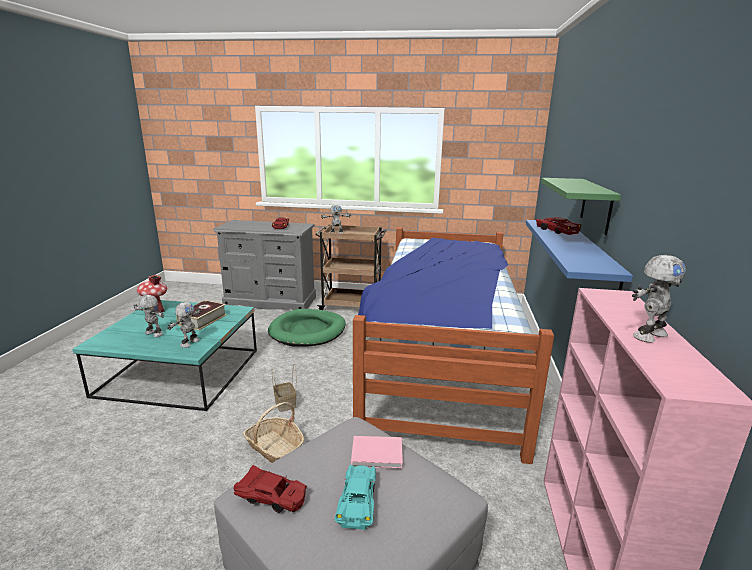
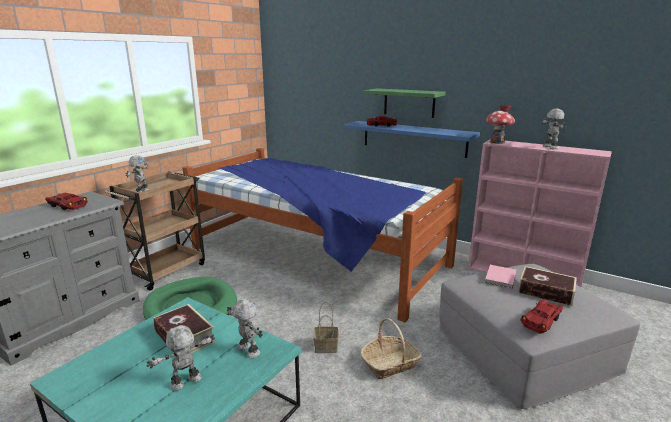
camera: 65 degrees left, 0 degrees up
(155, 310) = (87, 380): toy house -> toy house (497, 142)
(358, 501) = (545, 291): turquoise toy car -> book

